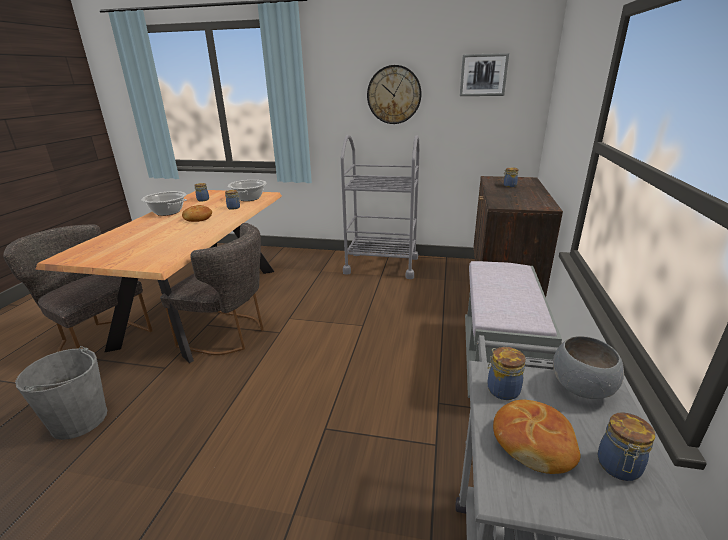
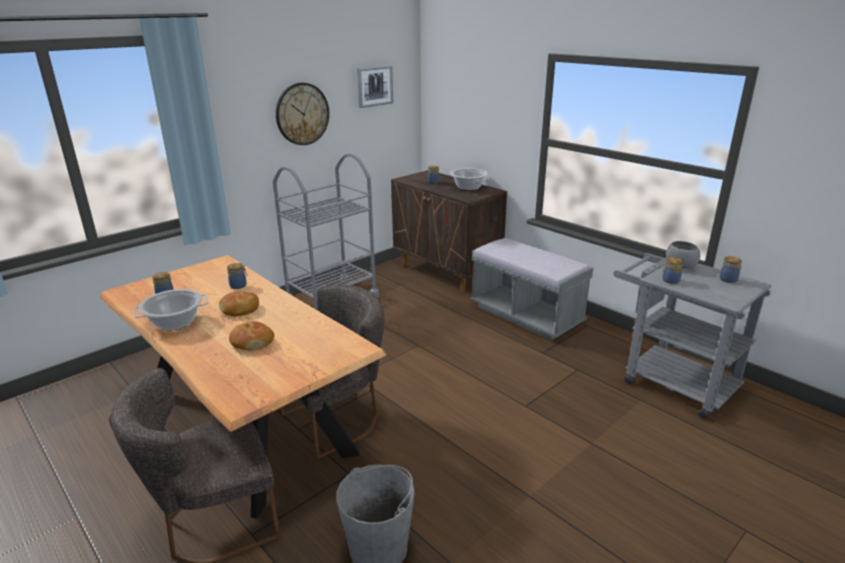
camera: 55 degrees left, 0 degrees up
(249, 198) = (217, 272): cooking pot -> cooking pot (468, 187)
(533, 443) = (708, 288): bread -> bread (252, 342)

